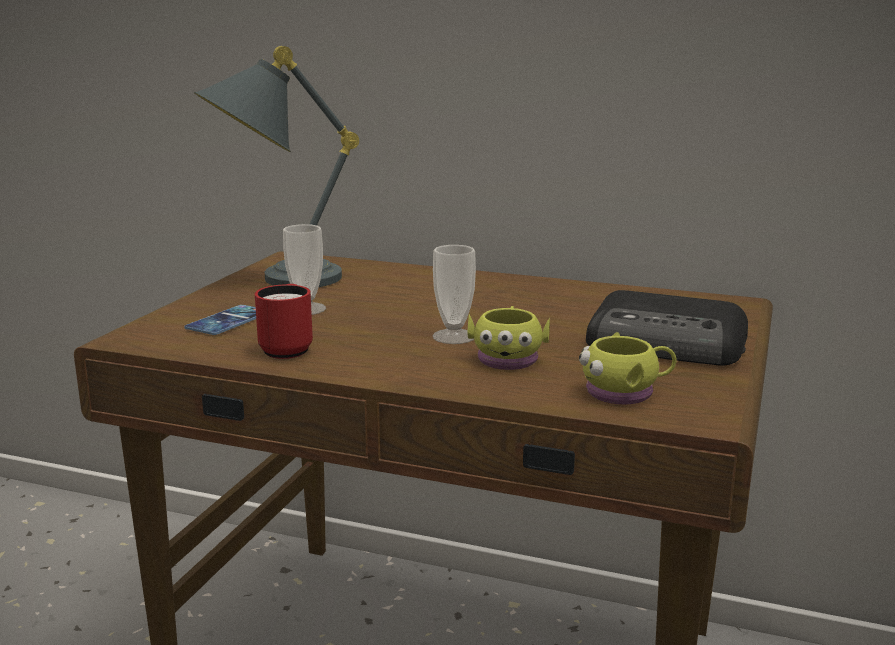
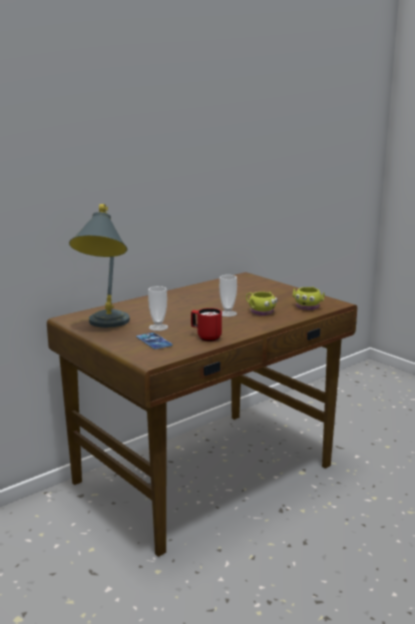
camera: 60 degrees left, 0 degrees up
(668, 344) = (274, 292): radio -> none

